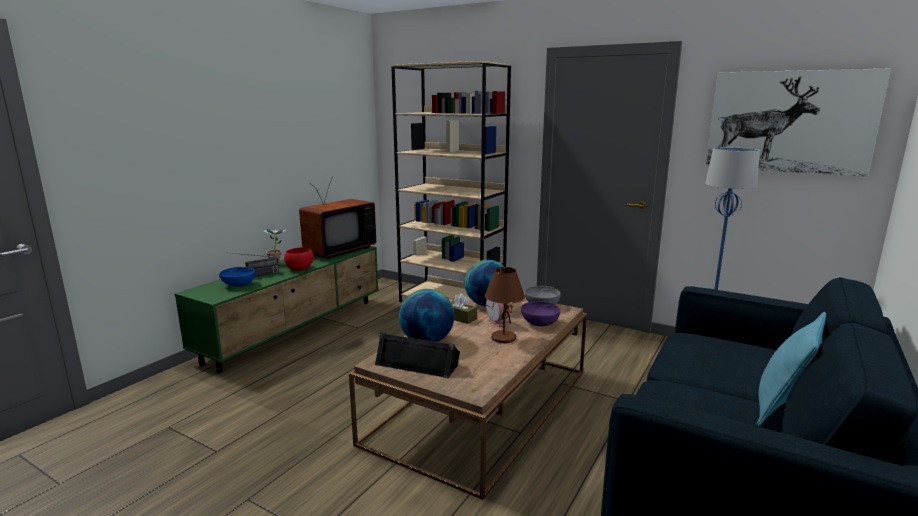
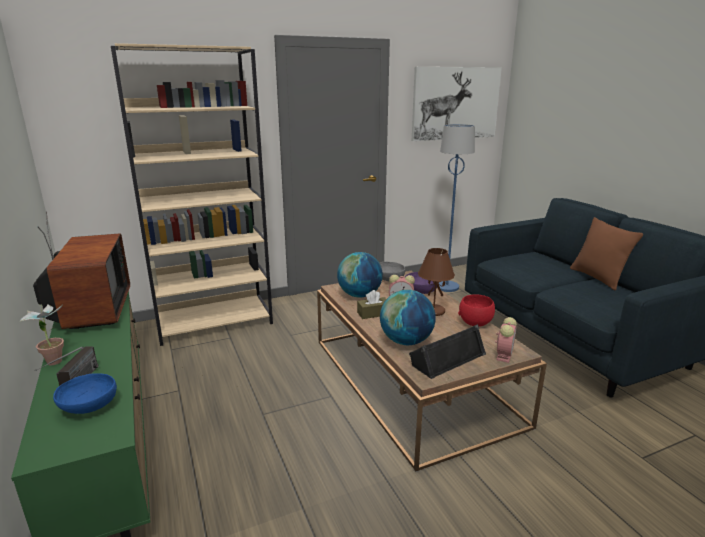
camera: 55 degrees left, 5 degrees up
(299, 269) = (112, 350): red bowl -> red bowl (475, 323)
(458, 387) = (504, 355): none -> alarm clock
(782, 408) = (598, 278): turquoise pillow -> brown pillow

